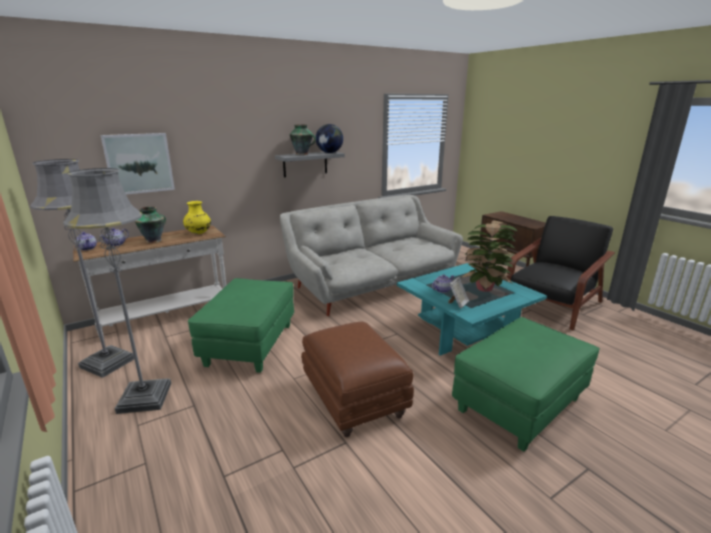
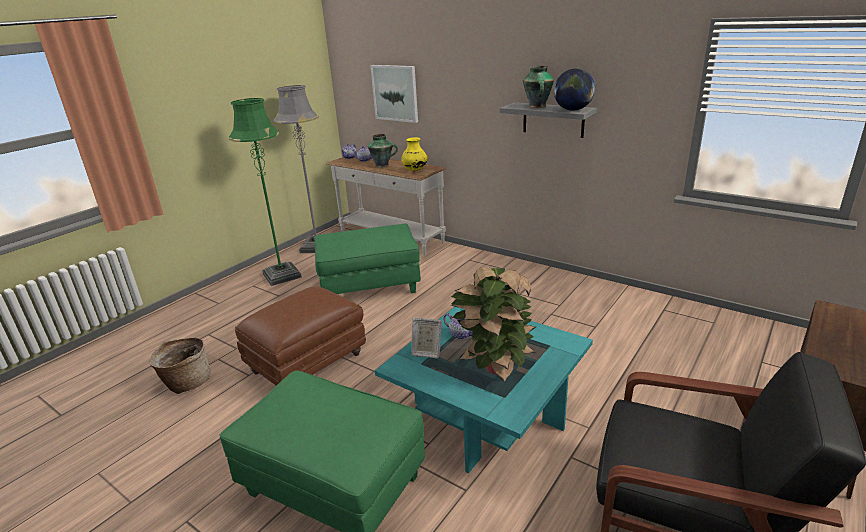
camera: 70 degrees right, 5 degrees up
(144, 398) = (282, 275): grey floor lamp -> green floor lamp
(324, 500) = (186, 382): none -> basket
(372, 285) = (564, 312): grey sofa -> none

